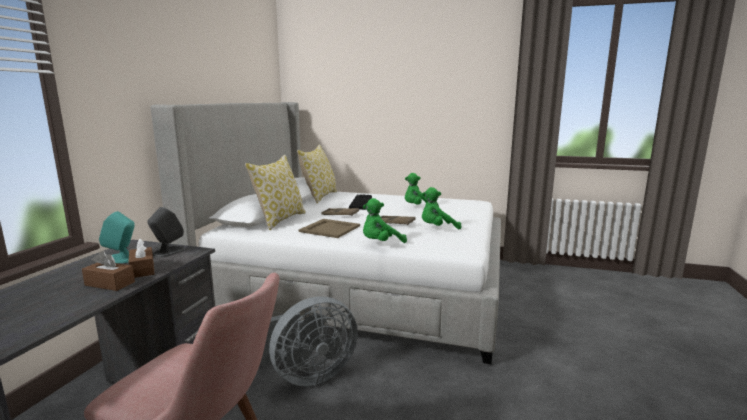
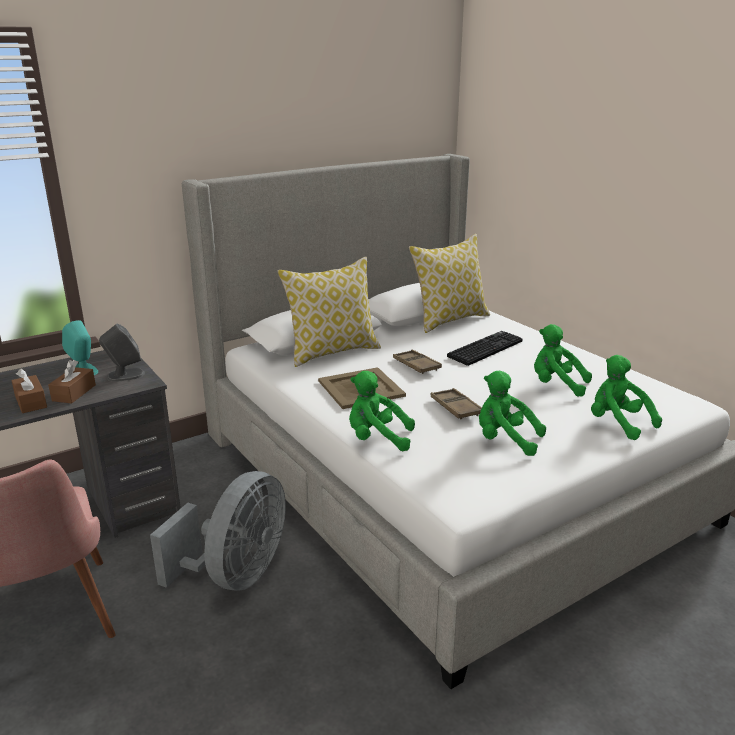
camera: 40 degrees right, 10 degrees up
(308, 375) = (236, 575): grey fan -> grey fan turned 75 degrees counterclockwise
(466, 213) = (617, 423): none -> green plush toy

